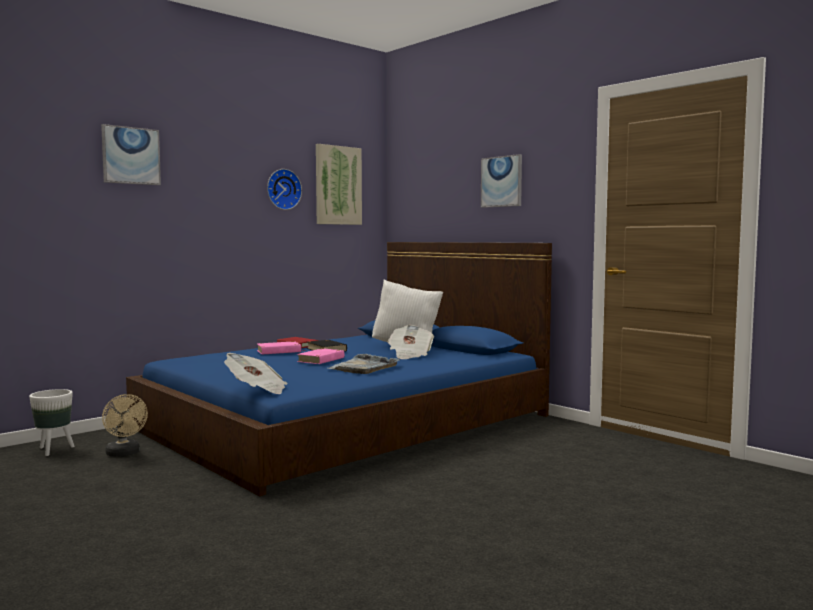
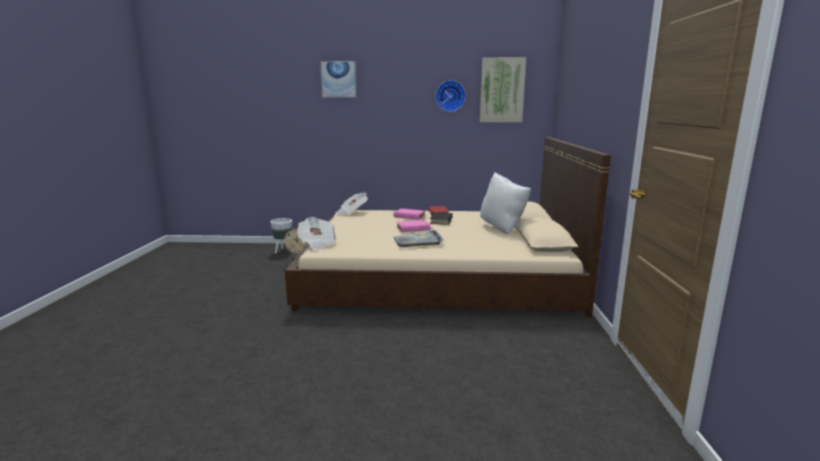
camera: 45 degrees right, 10 degrees up
(346, 421) = (437, 275): blue bed -> beige bed
(410, 355) = (479, 237): newspaper -> newspaper (351, 212)
(501, 181) = (597, 88): picture -> none

